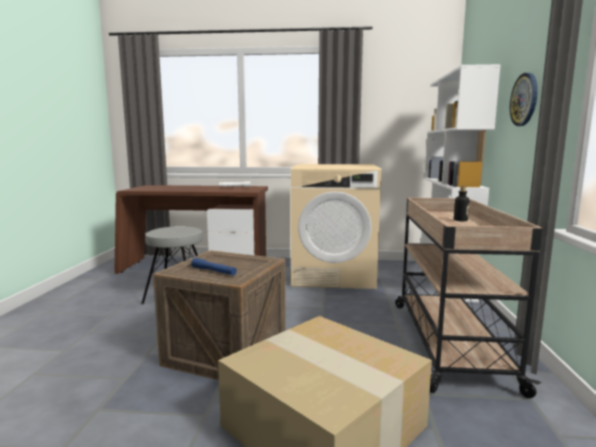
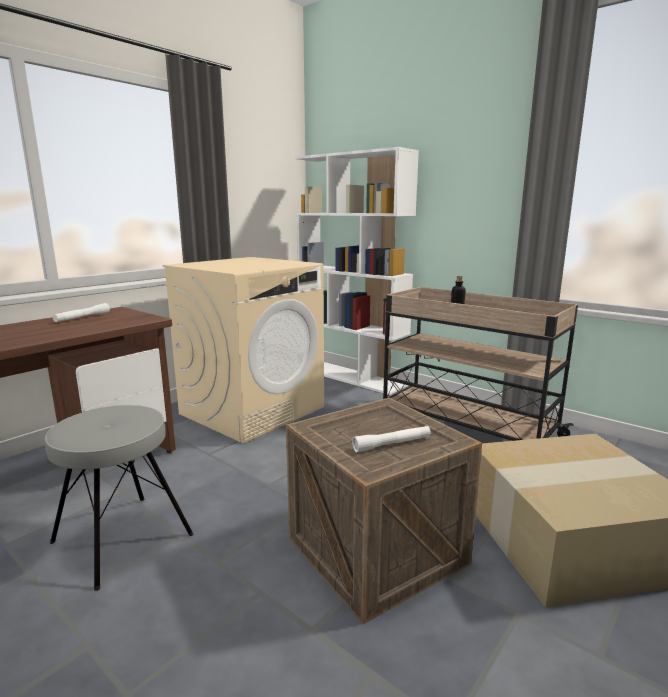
camera: 55 degrees left, 5 degrees up
(214, 271) = (392, 444): blue flashlight -> white flashlight
(524, 99) = (462, 190): wall clock -> none

